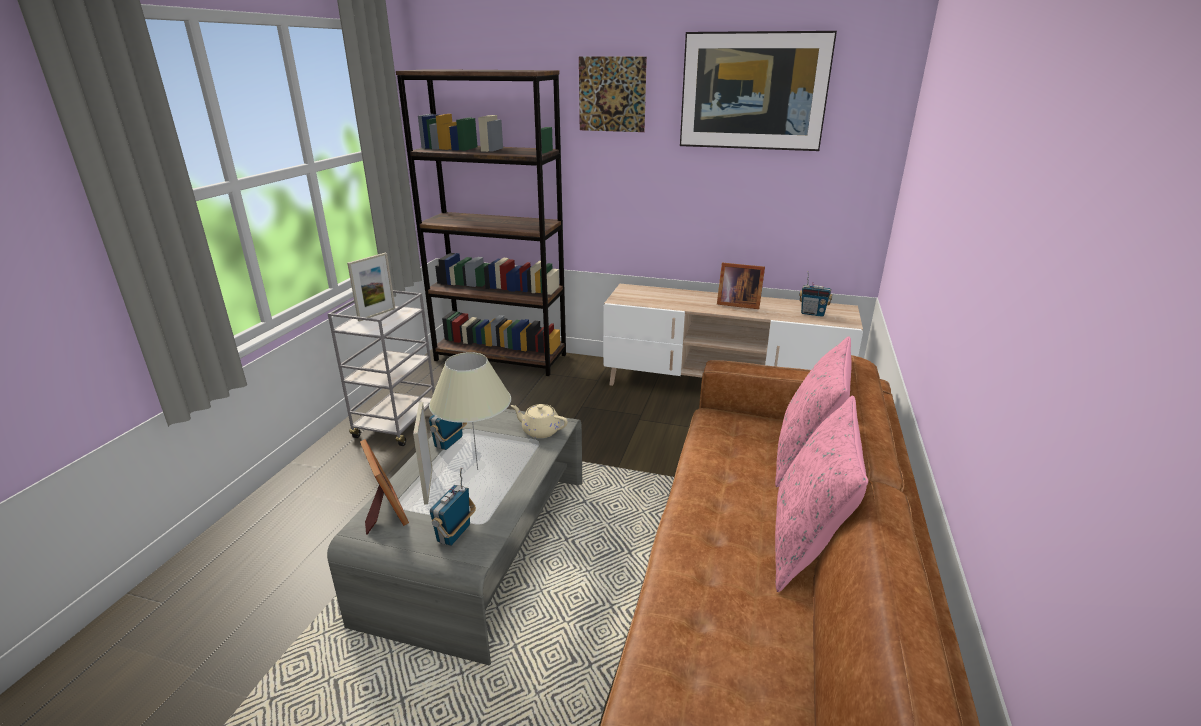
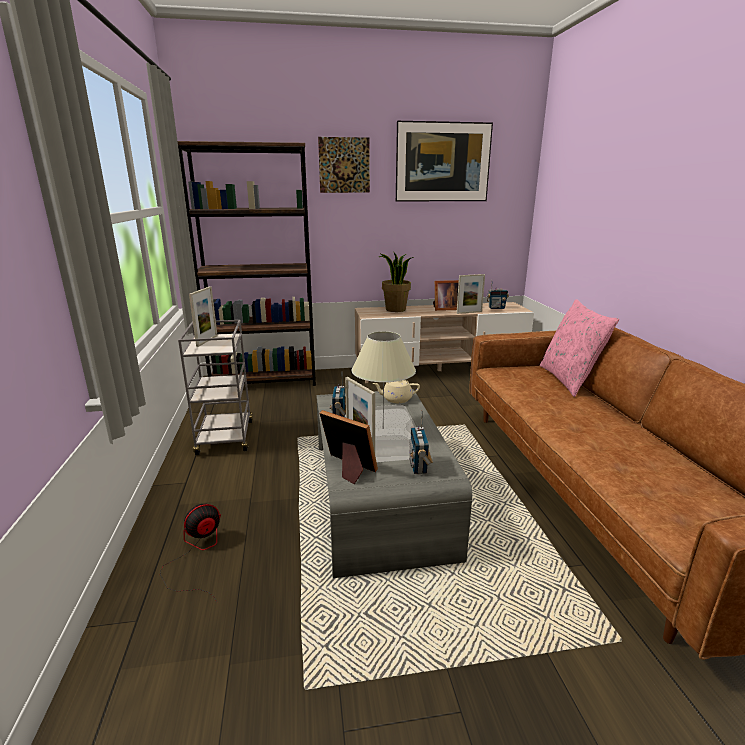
camera: 25 degrees left, 5 degrees down
(261, 553) = (197, 554): none -> fan
(666, 294) = (395, 309): none -> potted plant
(761, 315) = (469, 312): none -> picture frame
(806, 544) = (624, 418): pink pillow -> none

